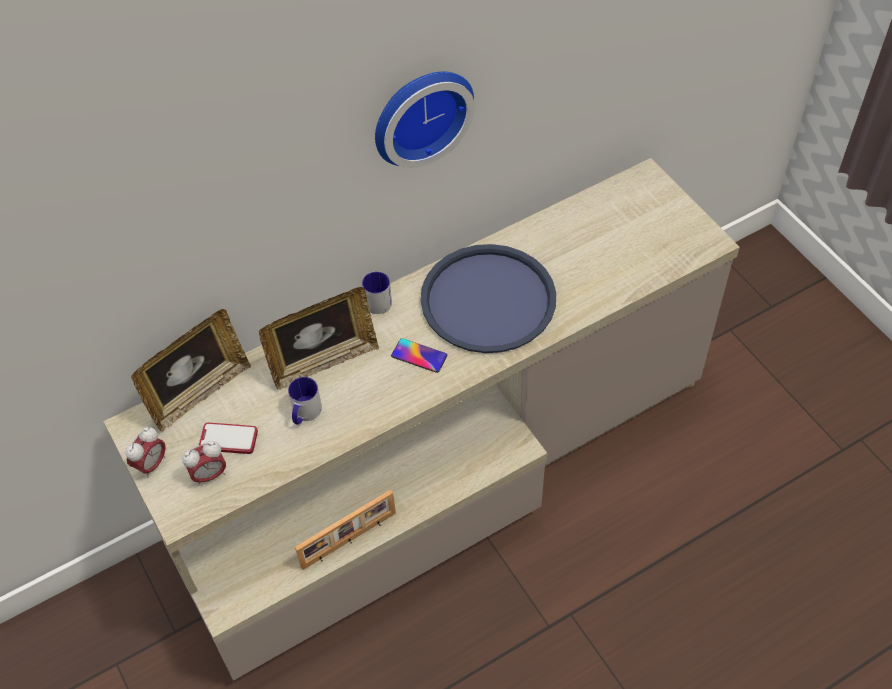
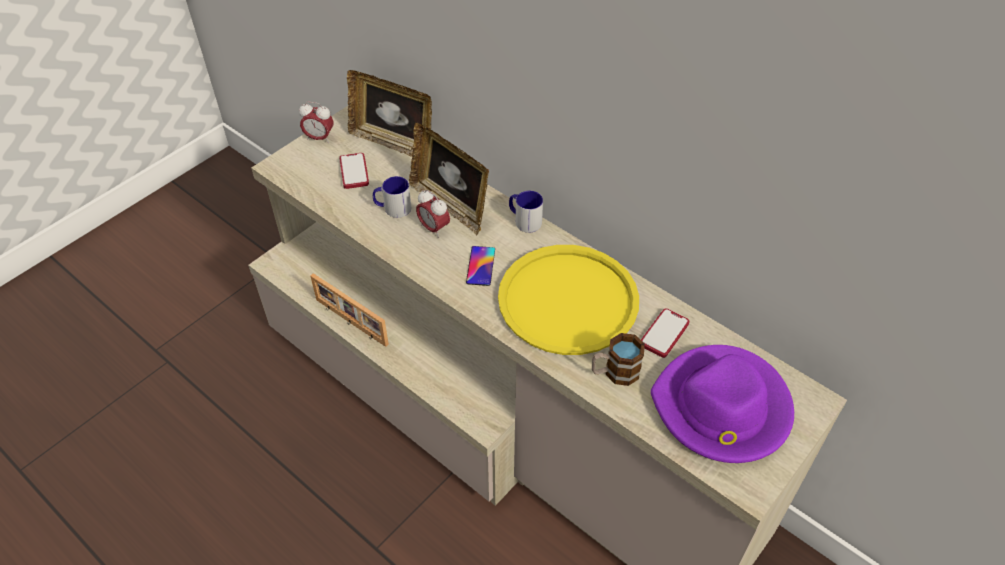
camera: 70 degrees right, 5 degrees down
(209, 475) = (318, 171): alarm clock -> alarm clock (434, 228)
(419, 113) = (621, 83): wall clock -> none
(488, 300) = (568, 300): blue tray -> yellow tray
(550, 244) = (664, 334): none -> phone
(579, 290) = (614, 372): none -> mug
(636, 233) = (722, 408): none -> purple hat

